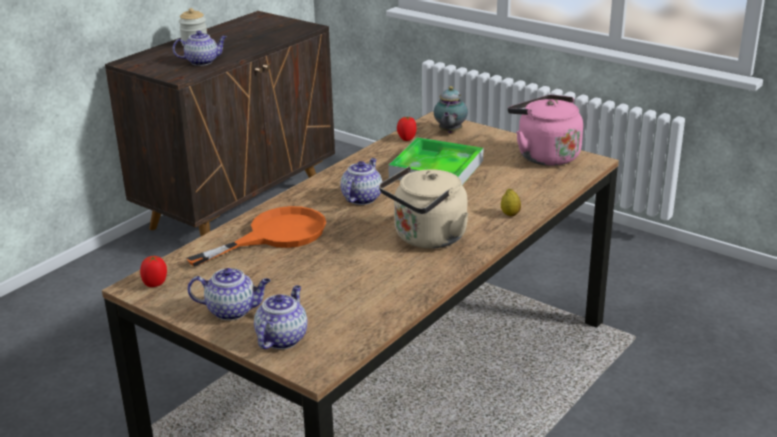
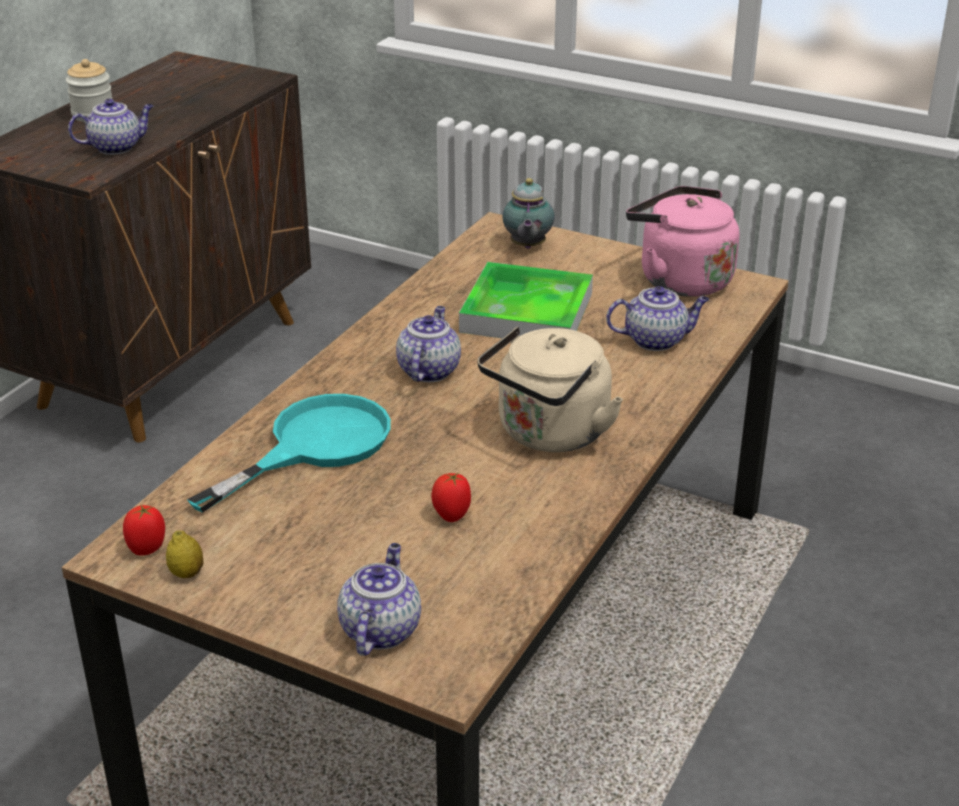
camera: 10 degrees left, 5 degrees up
(233, 311) = (287, 587): teapot -> teapot (656, 340)
(275, 235) = (314, 446): orange frying pan -> turquoise frying pan
(406, 139) = (466, 262): tomato -> tomato (451, 515)
(510, 214) = (660, 384): lemon -> lemon (186, 573)

